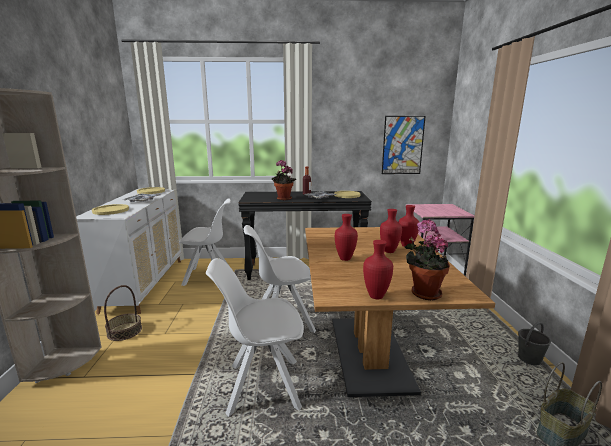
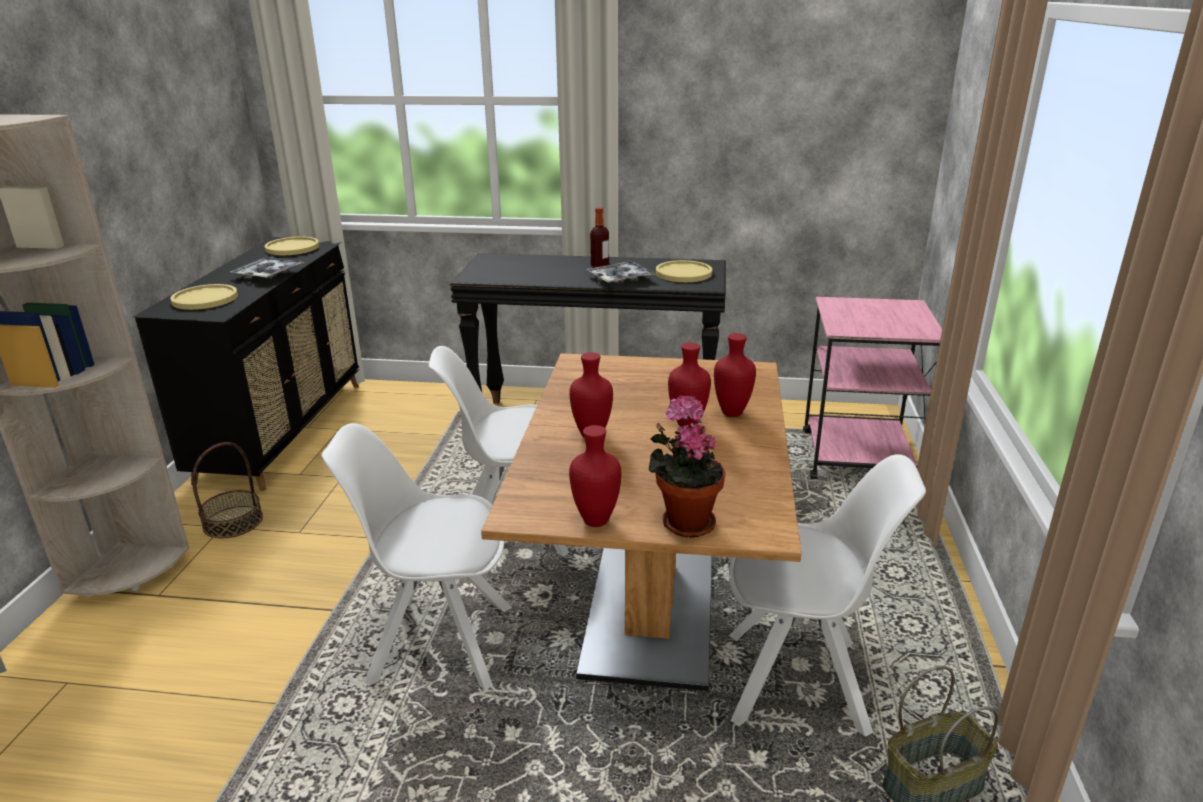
camera: 10 degrees right, 10 degrees up
(145, 284) = (284, 430): white cabinet -> black cabinet
(208, 276) = (403, 423): white chair -> white chair (799, 682)
(283, 199) = (542, 279): potted plant -> none
(402, 145) = (828, 157): picture -> none
(529, 359) = (961, 651): grey bucket -> none

